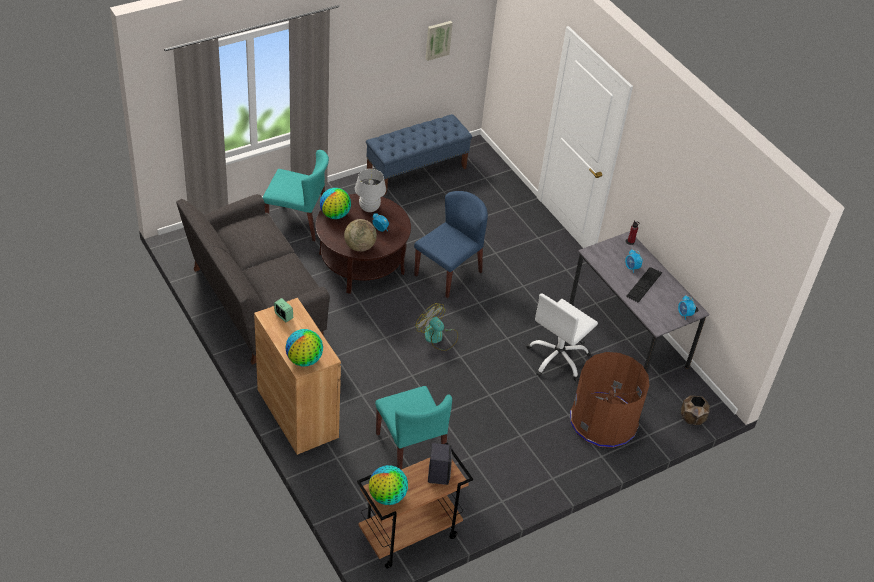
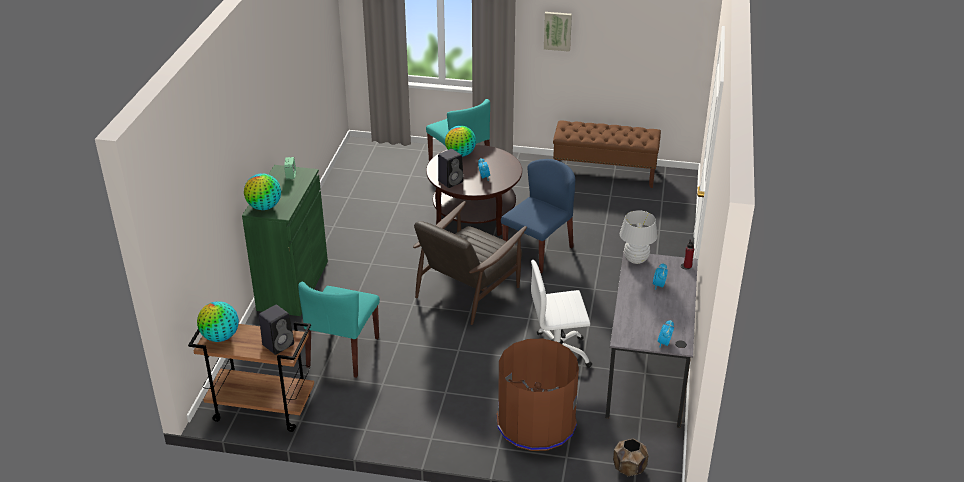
camera: 45 degrees right, 10 degrees down
(254, 304) = (357, 204): grey sofa -> none
(297, 413) = (293, 285): brown cabinet -> green cabinet
(359, 246) = (451, 181): globe -> black speaker
(369, 208) = (494, 161): white table lamp -> white table lamp (636, 259)
(417, 171) = (604, 173): blue bench -> brown bench
(437, 337) = (468, 289): fan -> brown armchair
(438, 39) = (645, 37): picture -> picture (557, 30)
(448, 273) = (538, 251): blue chair -> blue chair turned 45 degrees counterclockwise
(644, 284) = (654, 302): keyboard -> none

